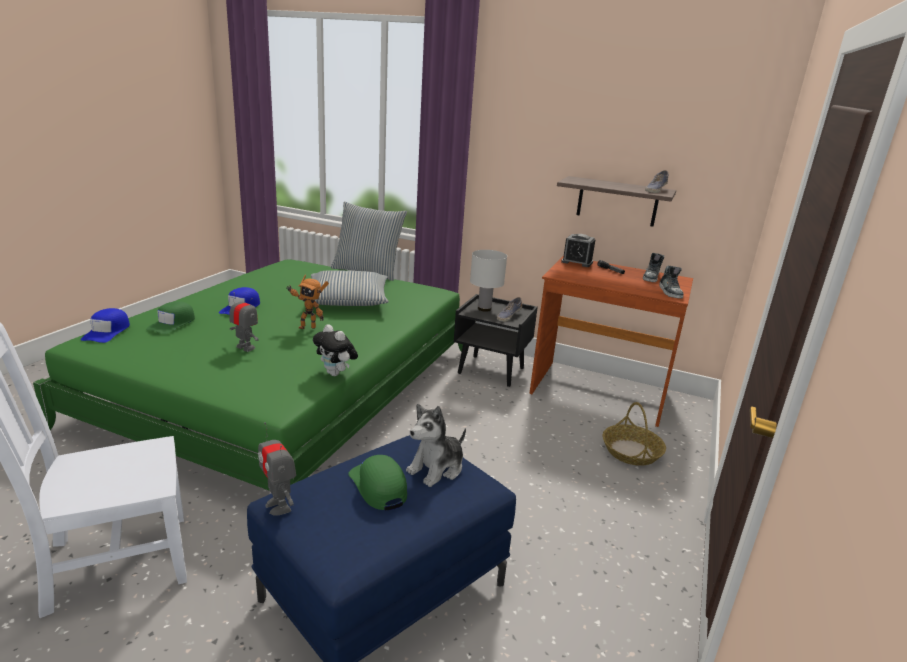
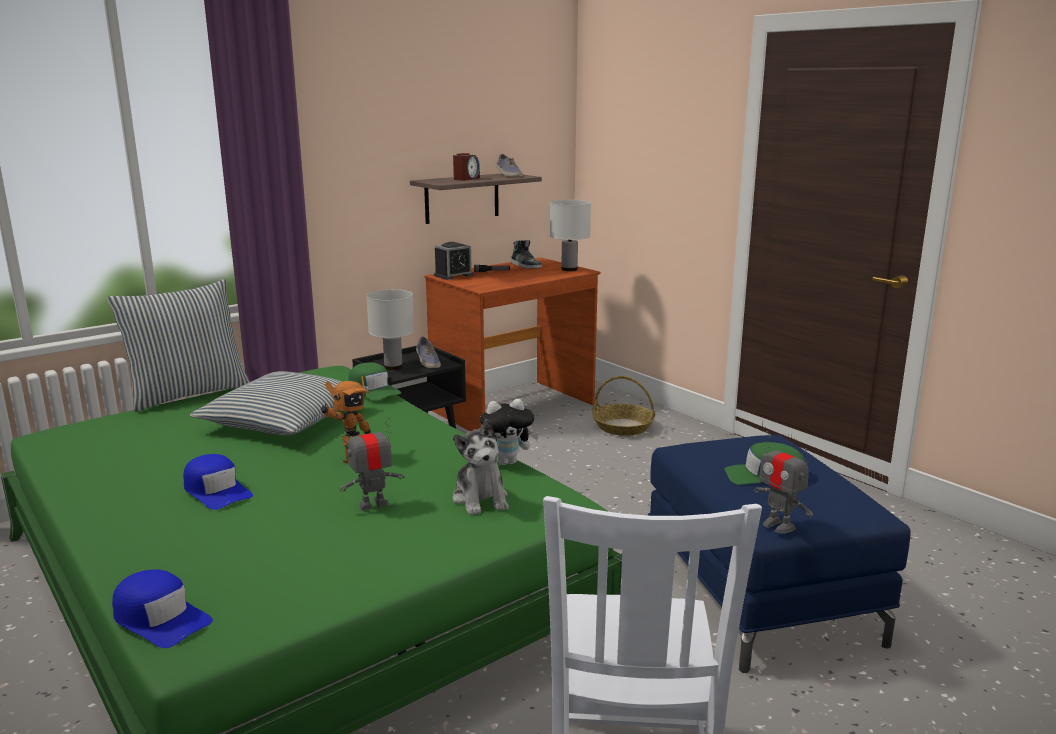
camera: 60 degrees left, 5 degrees down
(172, 324) = (205, 553): green cap -> green cap (373, 390)
(279, 506) = (778, 525): toy robot -> toy robot turned 60 degrees clockwise
(437, 468) = (741, 449): plush toy -> plush toy (481, 499)
(606, 184) = (466, 179): none -> alarm clock
(670, 292) = (569, 269): shoe -> white table lamp

